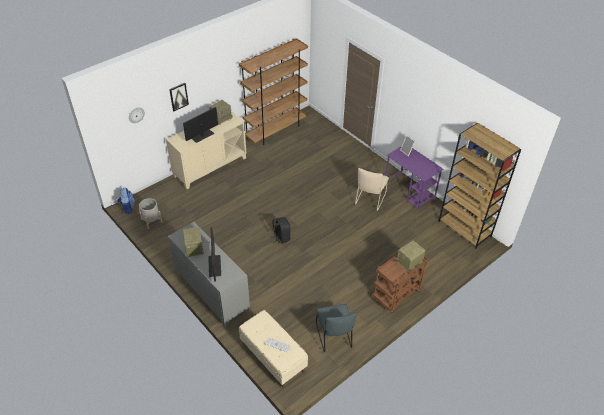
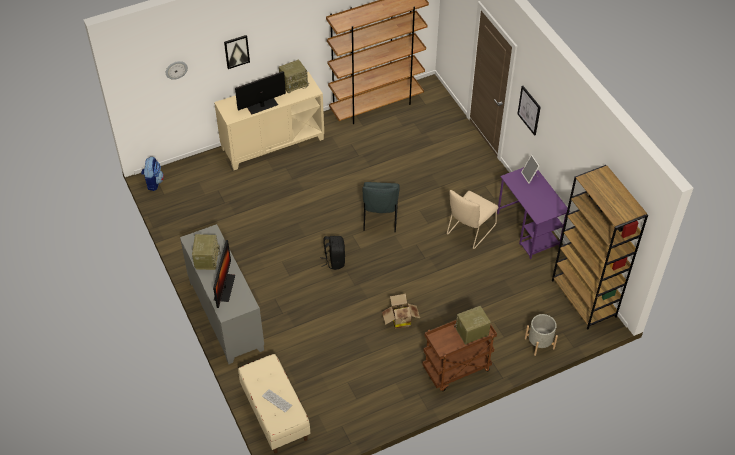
camera: 15 degrees right, 5 degrees up
(151, 221) = (178, 206): grey planter -> grey planter (539, 343)
(334, 337) = (357, 406): grey chair -> grey chair (380, 219)
(343, 268) = (399, 320): none -> cardboard box
(399, 104) = (529, 110): none -> picture

